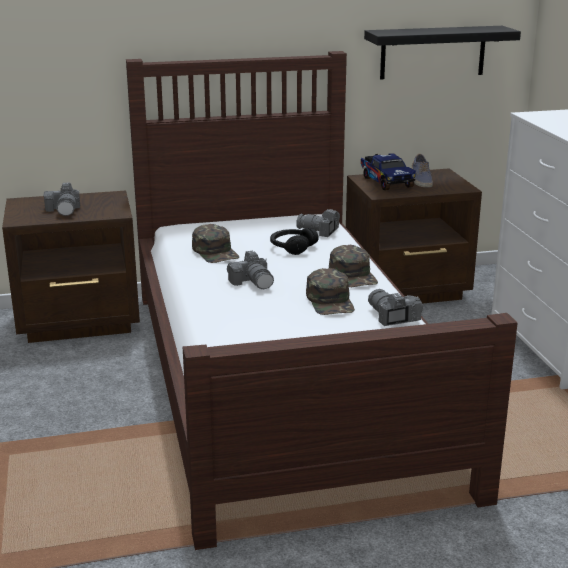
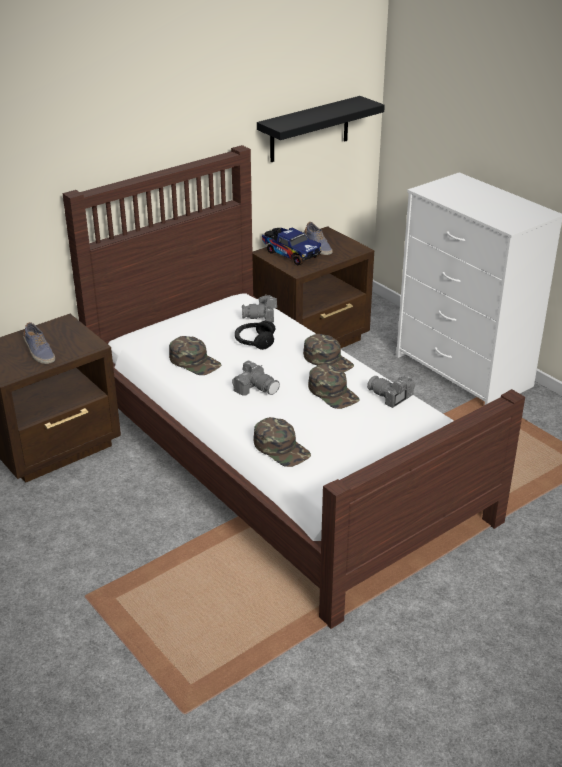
camera: 25 degrees left, 10 degrees up
(64, 210) = (39, 352): camera -> shoe
(225, 334) = (281, 448): none -> green cap

